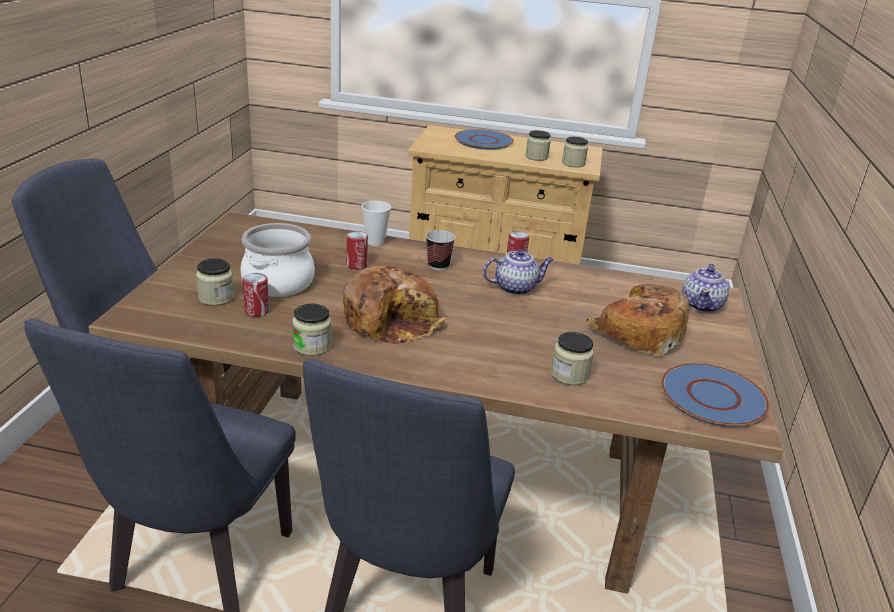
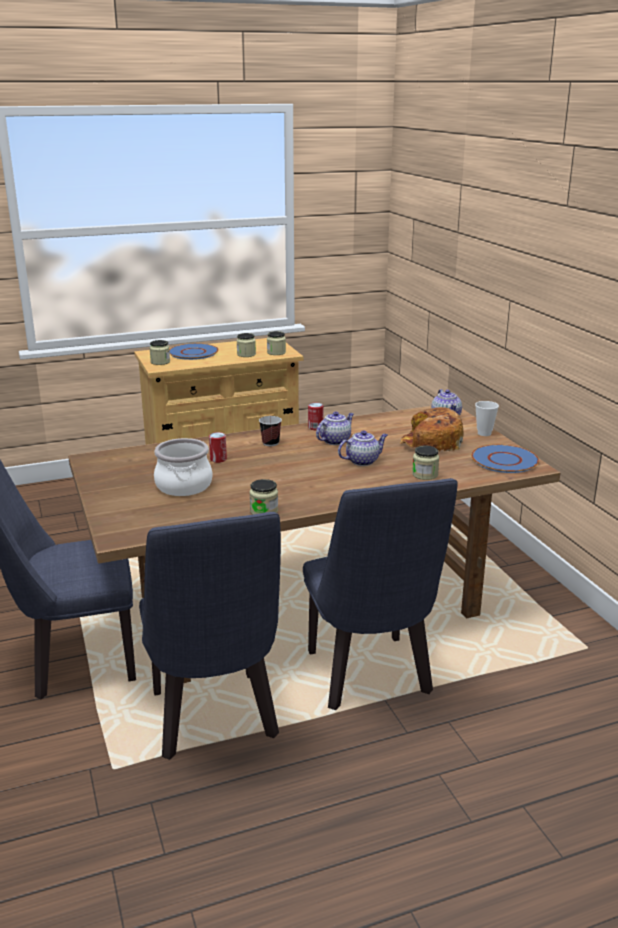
camera: 30 degrees left, 5 degrees down
(216, 297) = (157, 507): jar -> jar (160, 362)
(257, 311) = (197, 505): can -> none
(375, 242) = (208, 442): cup -> cup (484, 433)
(391, 319) = (289, 481): bread -> none
(514, 326) = (363, 461): none -> teapot

